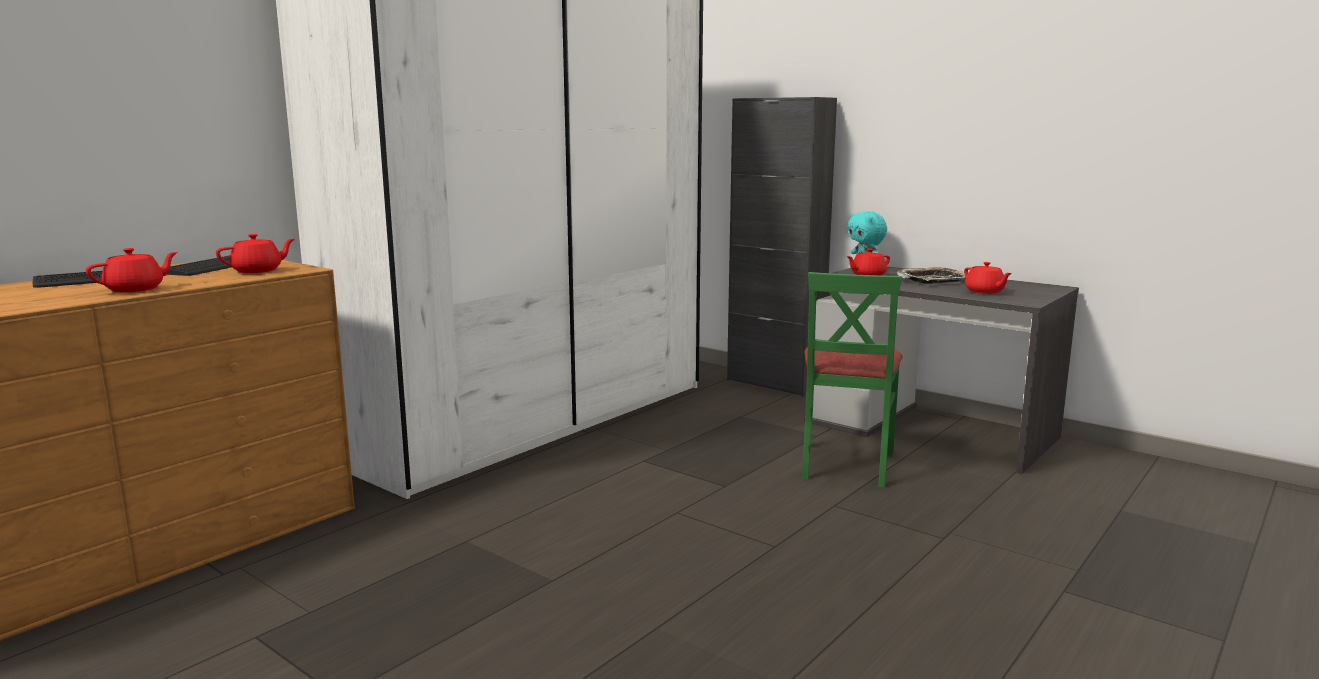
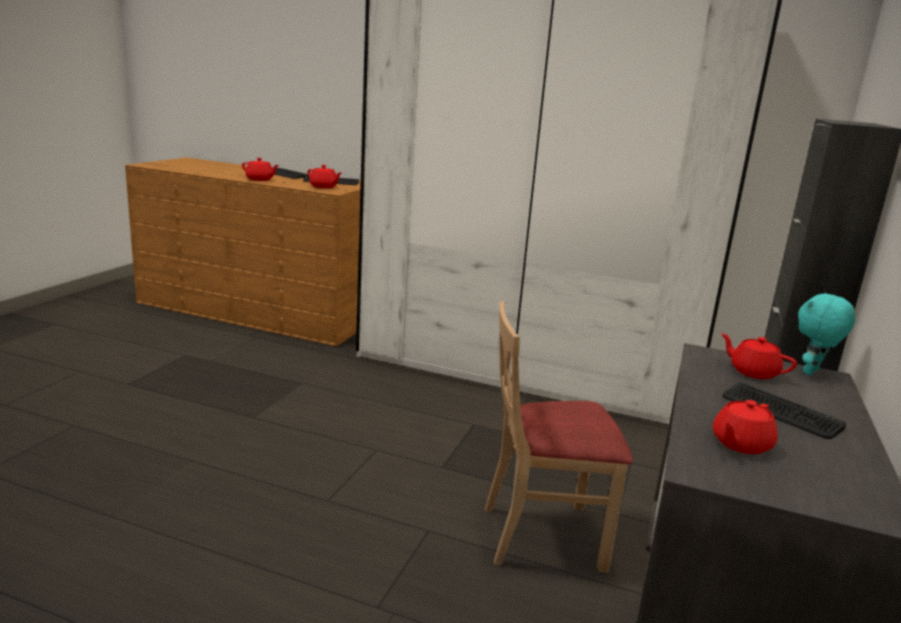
camera: 70 degrees right, 5 degrees up
(845, 464) = (542, 535): green chair -> beige chair
(933, 280) = (780, 412): tray -> keyboard

